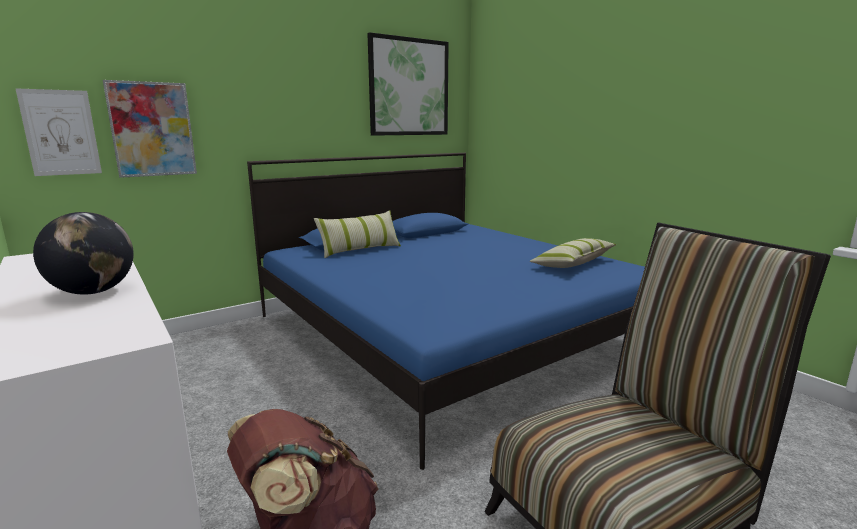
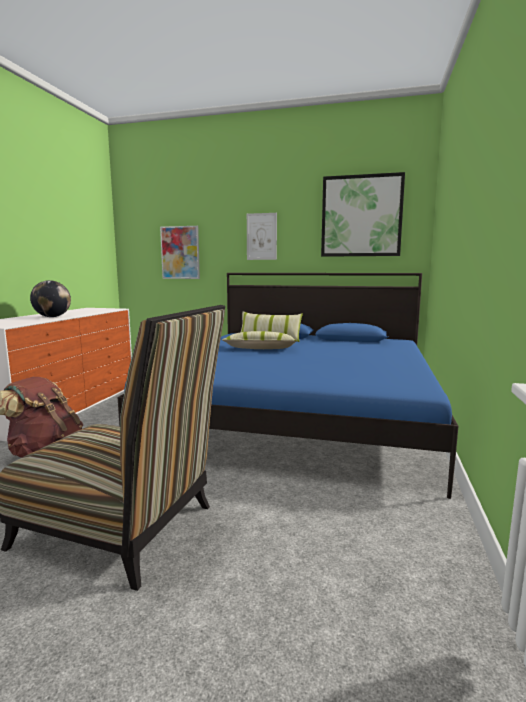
camera: 50 degrees right, 5 degrees down
(61, 133) = (142, 254): picture -> picture (261, 236)
(573, 263) = (375, 373): pillow -> pillow (260, 349)

